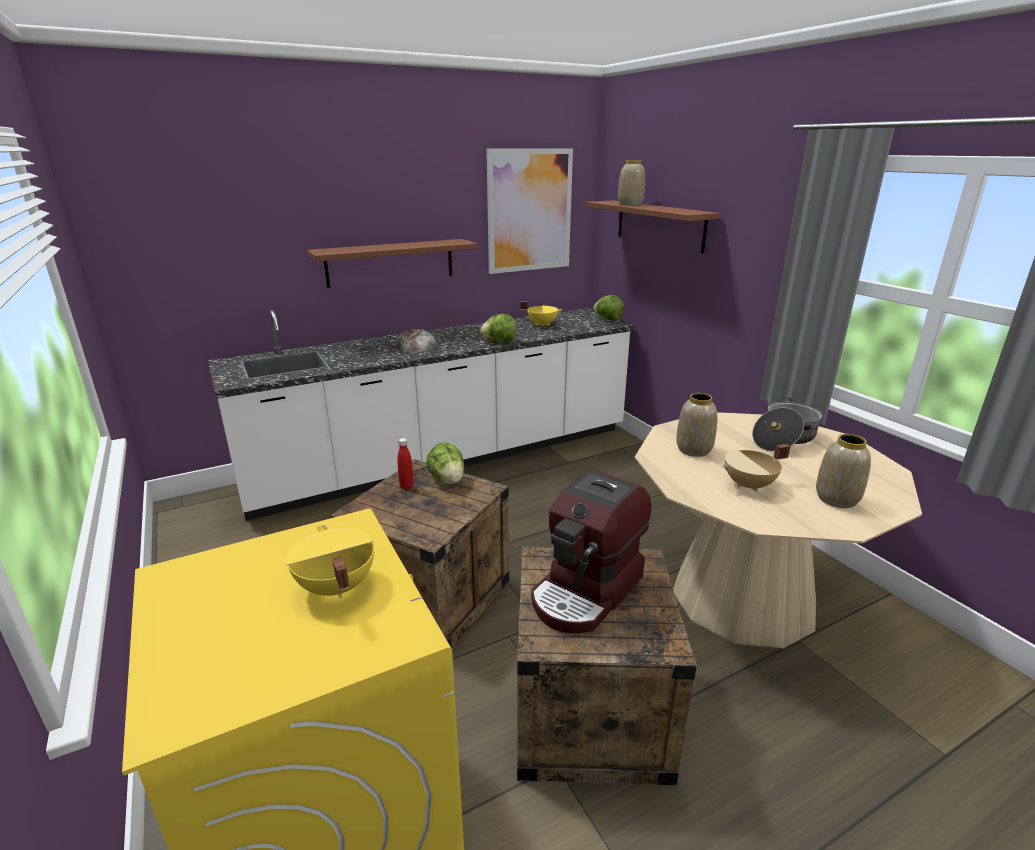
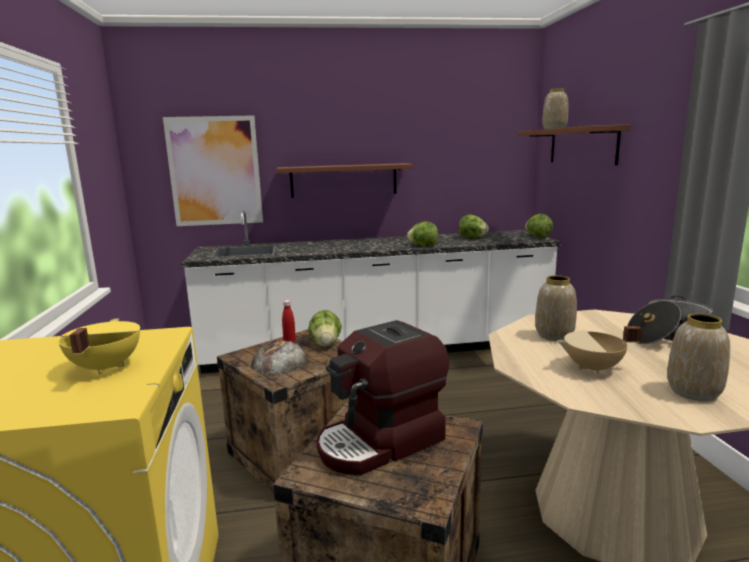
camera: 20 degrees right, 10 degrees down
(415, 345) = (352, 245): bread -> bread (279, 361)
(529, 211) = (469, 141): picture -> picture (215, 171)
(542, 324) = (472, 238): yellow cooking pot -> lettuce

